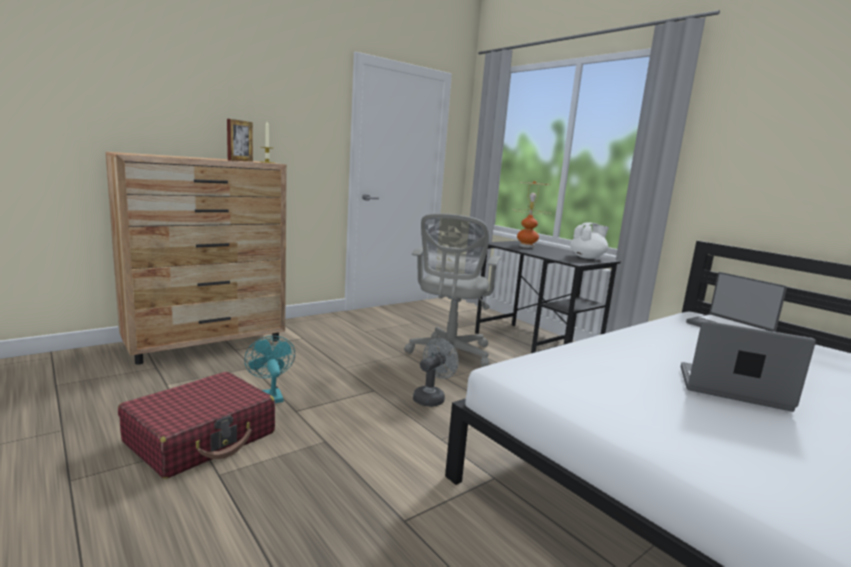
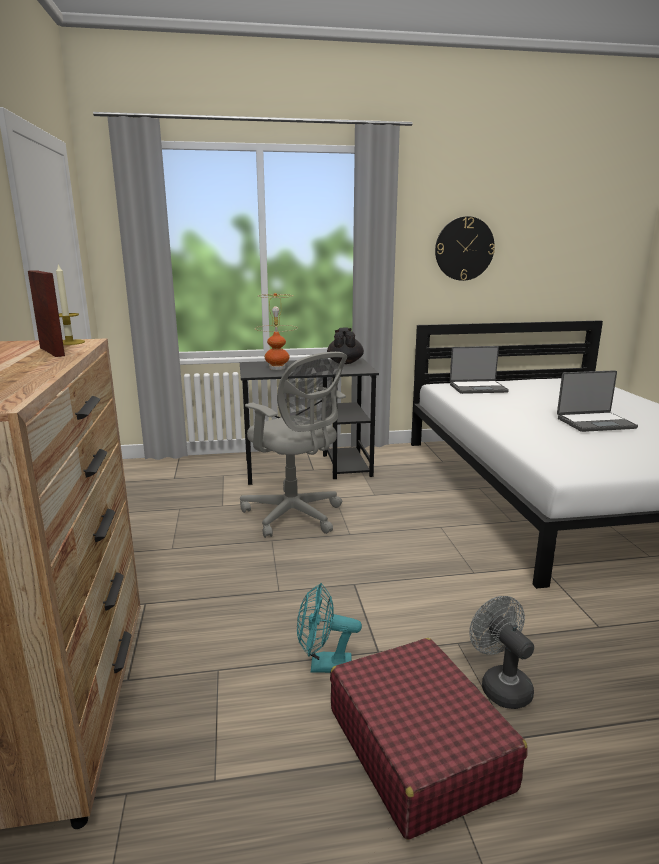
camera: 60 degrees left, 5 degrees up
(431, 397) = (390, 554): grey fan -> grey fan (500, 685)
(587, 257) = (345, 362): white teapot -> black teapot
(732, 389) = (594, 423): laptop -> laptop turned 150 degrees counterclockwise
(785, 155) = (464, 249): none -> wall clock

